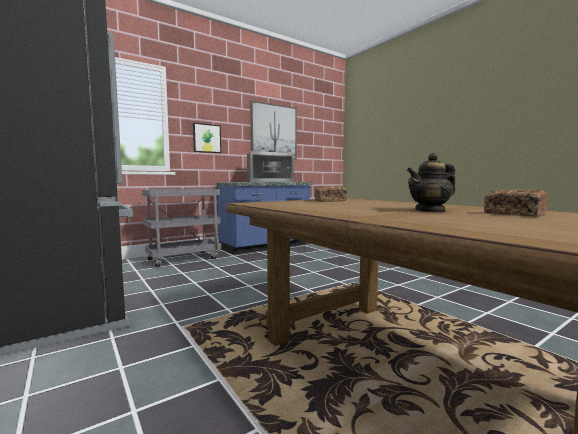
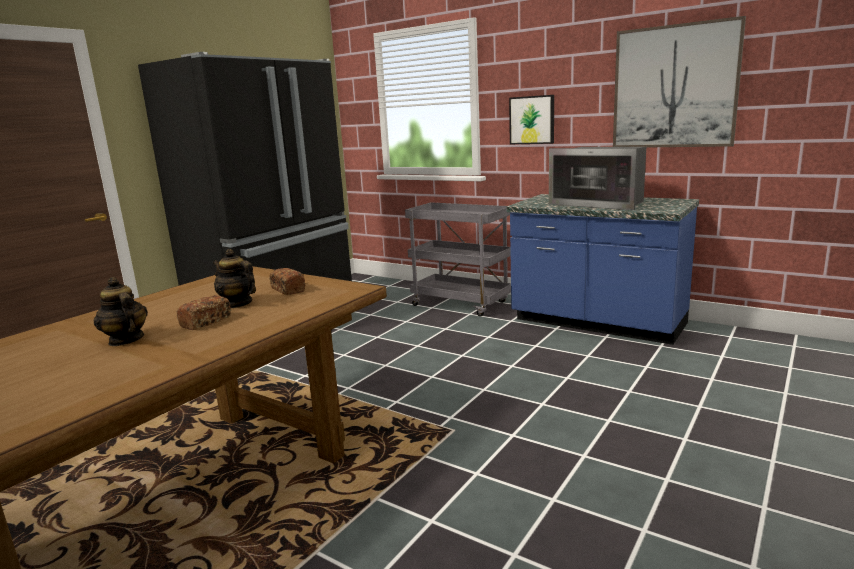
camera: 70 degrees right, 10 degrees up
(353, 204) = (237, 304): none -> teapot
(513, 214) = (74, 374): bread -> bread (206, 322)

